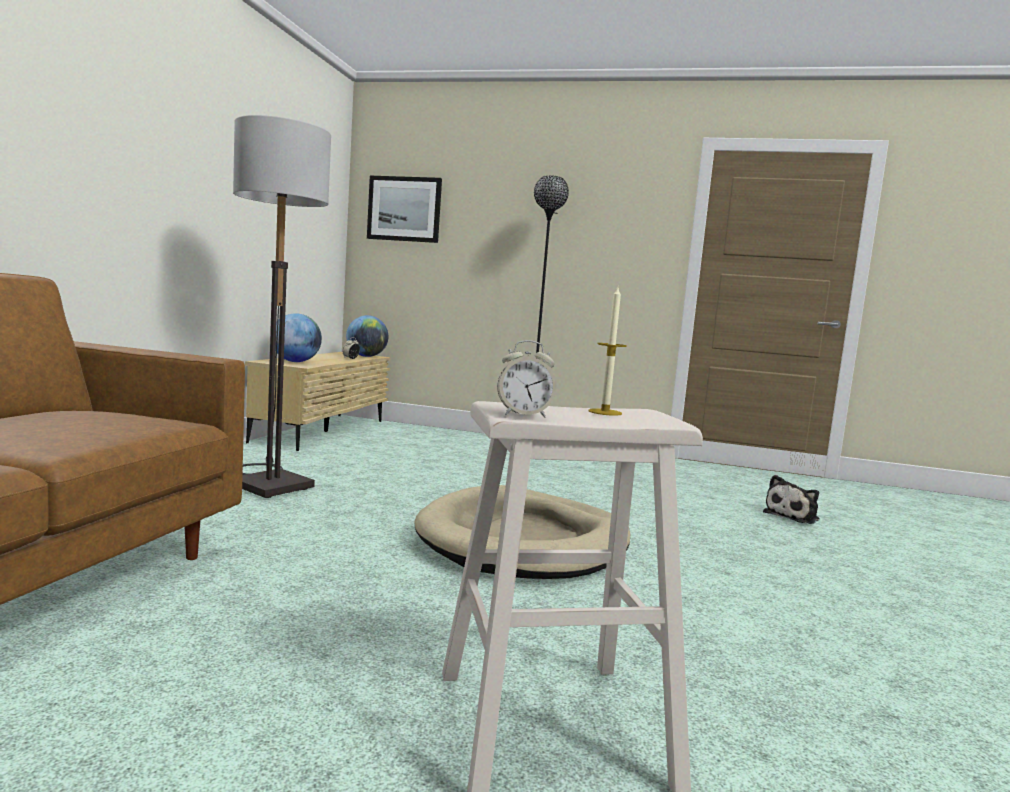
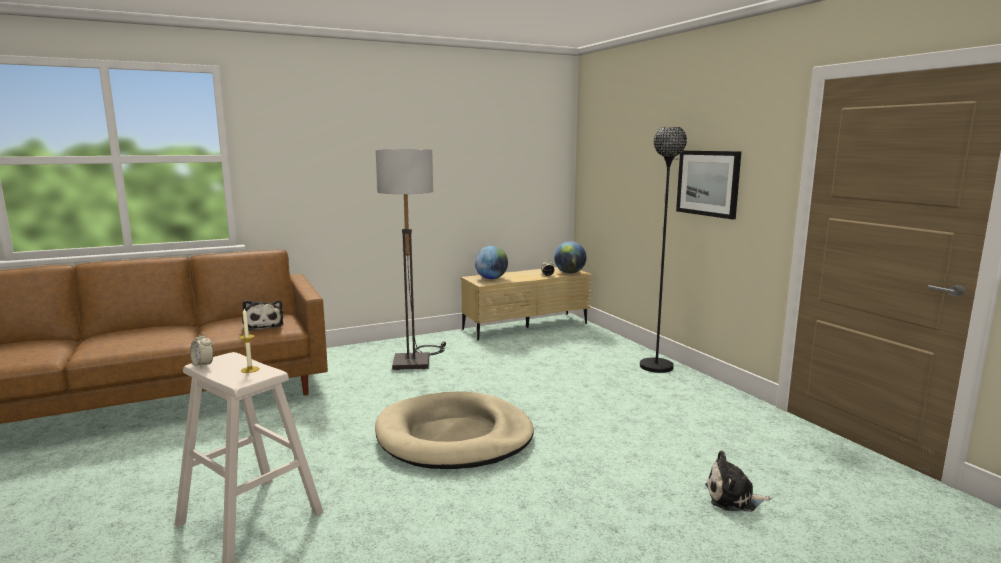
camera: 50 degrees right, 5 degrees up
(118, 423) = (263, 325): none -> plush toy
(404, 209) = (602, 155): picture -> picture (708, 183)

